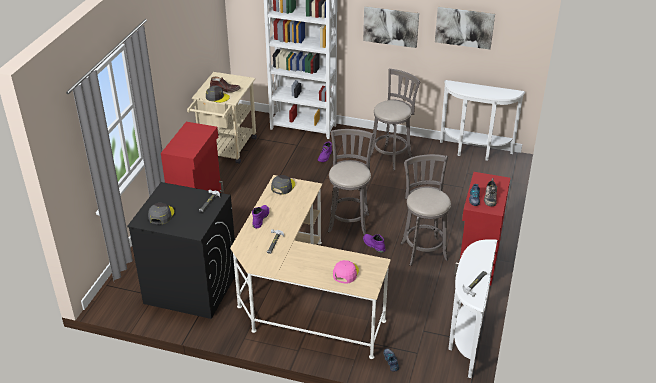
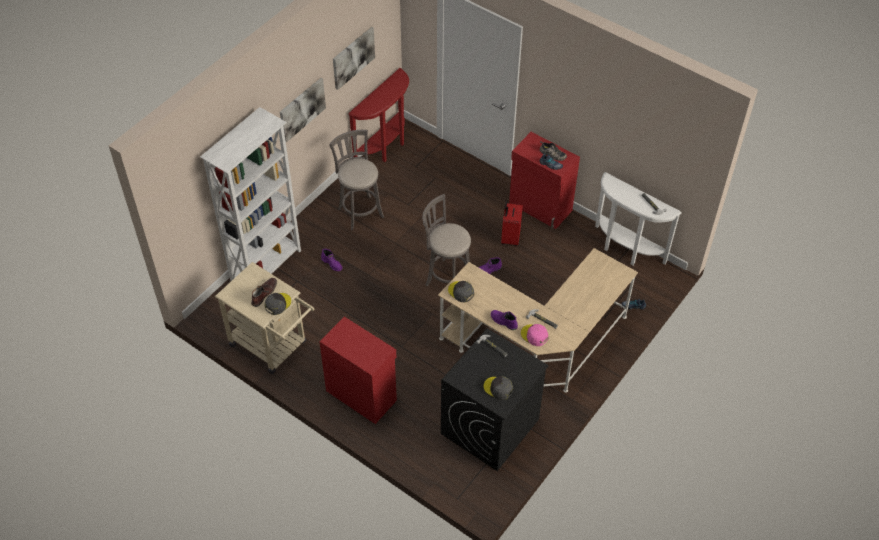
camera: 70 degrees left, 15 degrees up
(345, 273) = (601, 282): pink cap -> pink cap (534, 335)
(423, 249) = (509, 238): grey stool -> red suitcase
(475, 152) = (386, 147): white console table -> red console table

